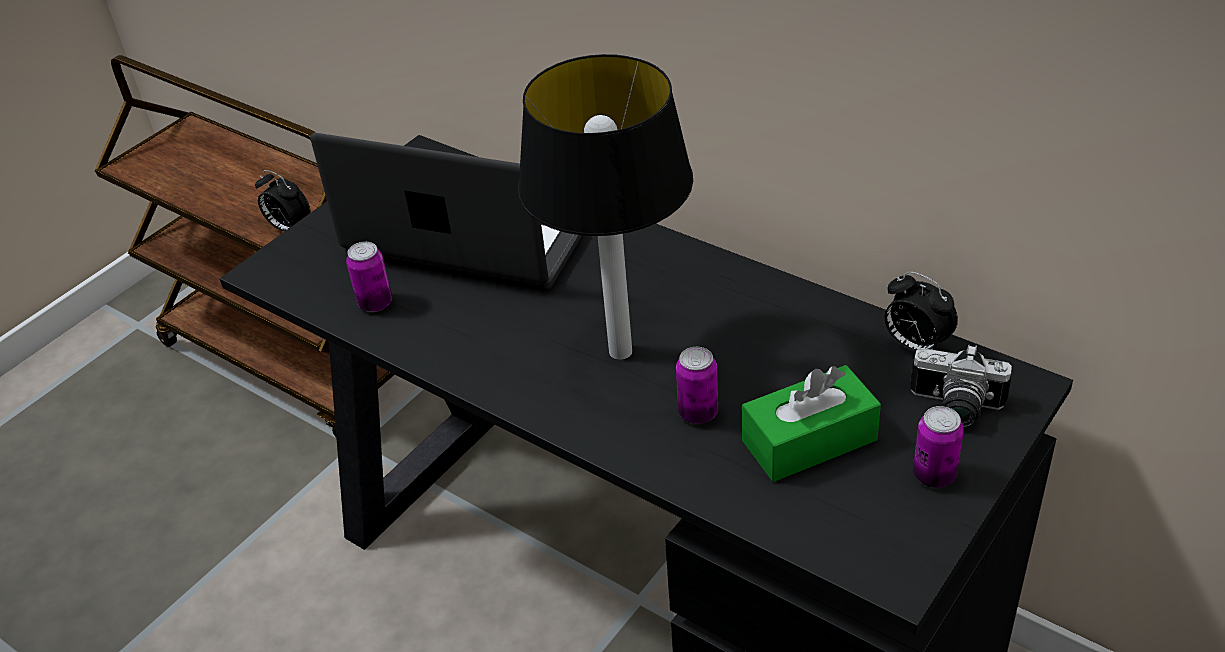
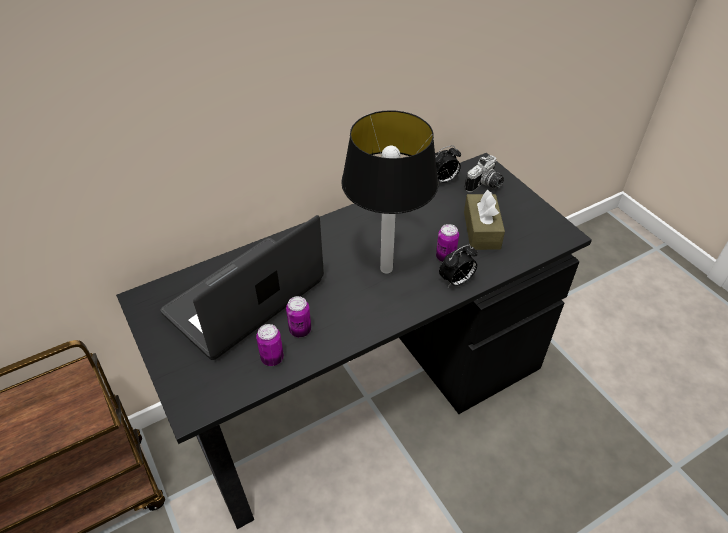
camera: 70 degrees left, 5 degrees up
(289, 228) = (76, 418): alarm clock -> alarm clock (456, 281)
(809, 440) = (481, 230): green tissue box -> brown tissue box
(934, 475) = (519, 205): can -> can (300, 330)

